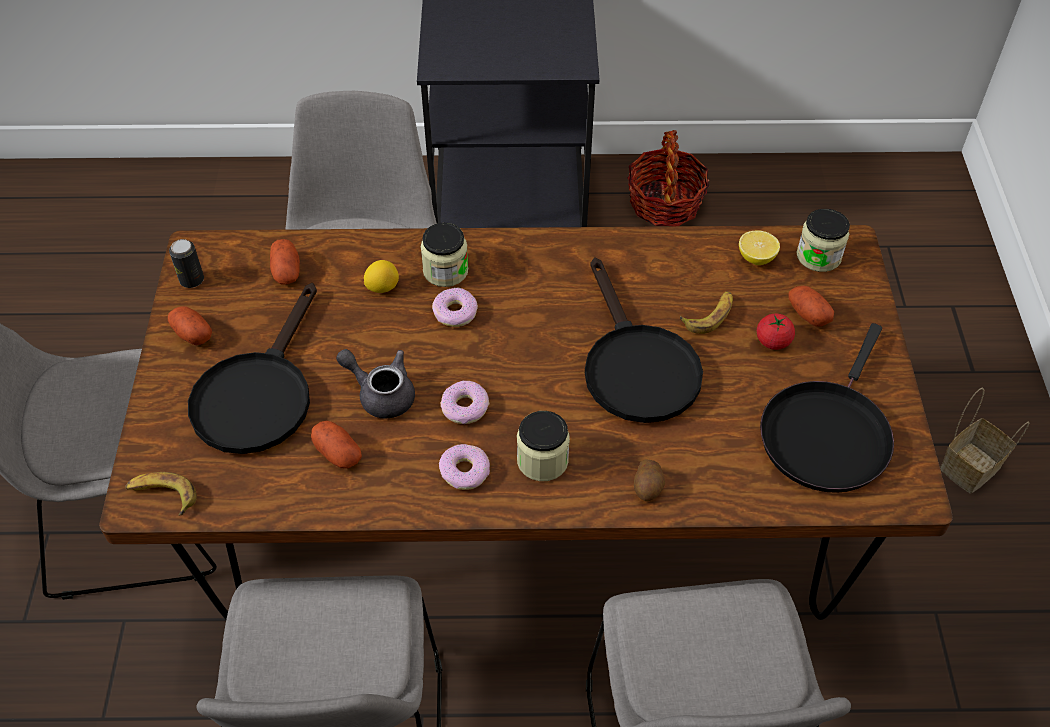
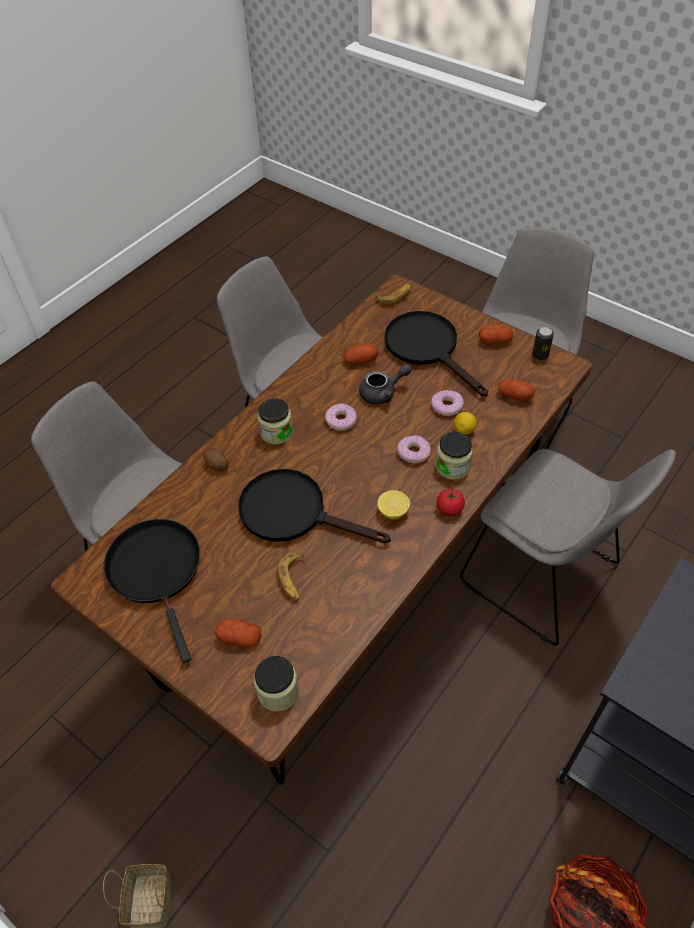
camera: 130 degrees right, 0 degrees up
(465, 471) = (302, 400): donut -> donut (447, 407)
(756, 258) = (313, 648): lemon -> lemon (393, 512)
(773, 341) = (241, 598): tomato -> tomato (449, 509)

